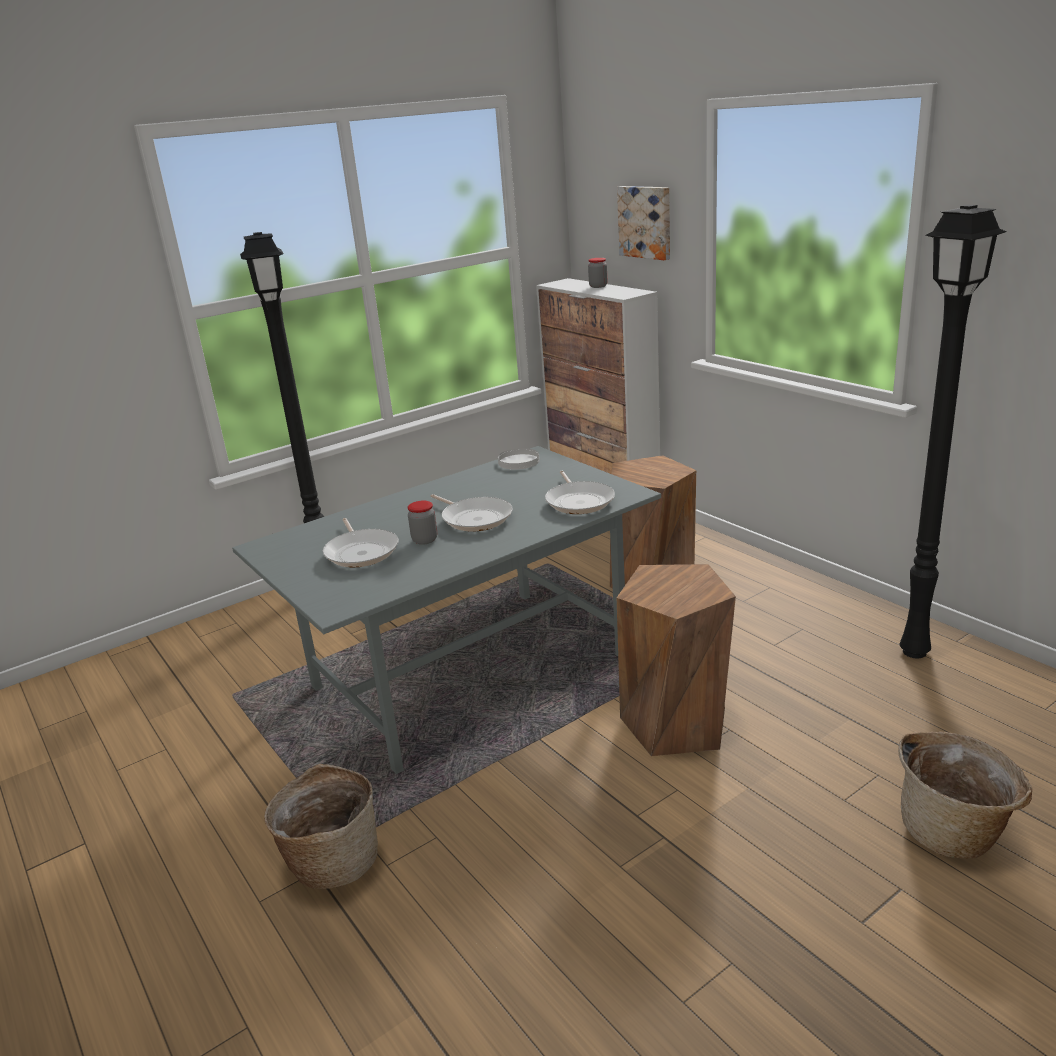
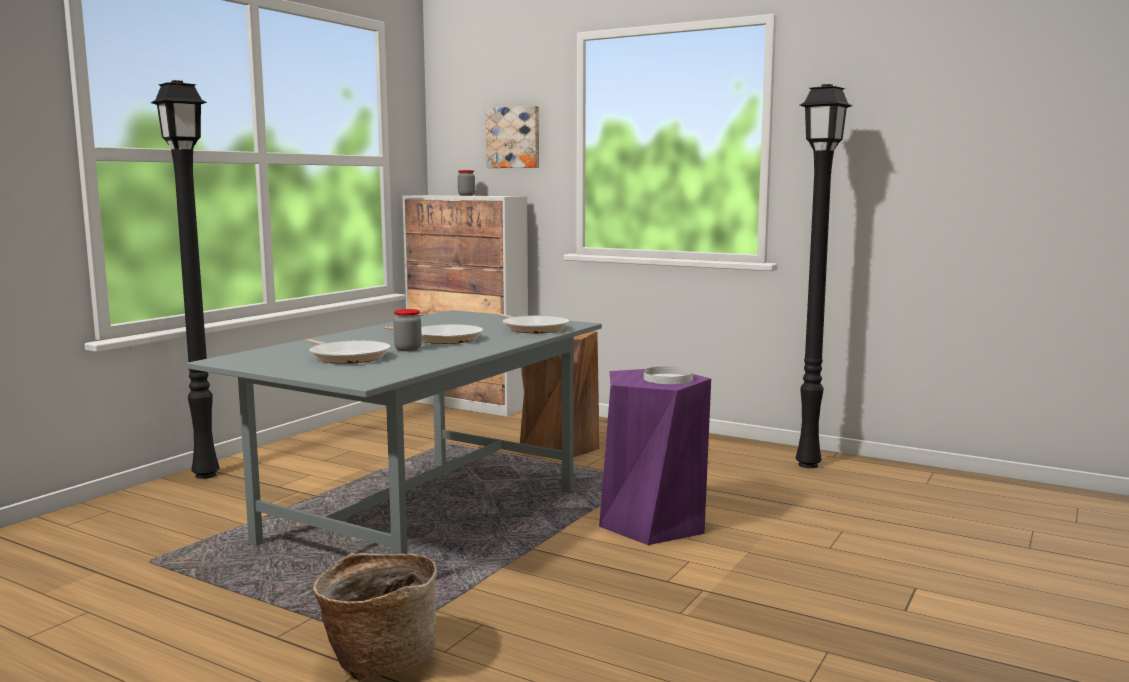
camera: 25 degrees left, 15 degrees down
(518, 461) = (444, 316): white plate -> white plate (667, 379)
(676, 723) = (652, 523): brown stool -> purple stool
(954, 831) = (923, 552): basket -> none

